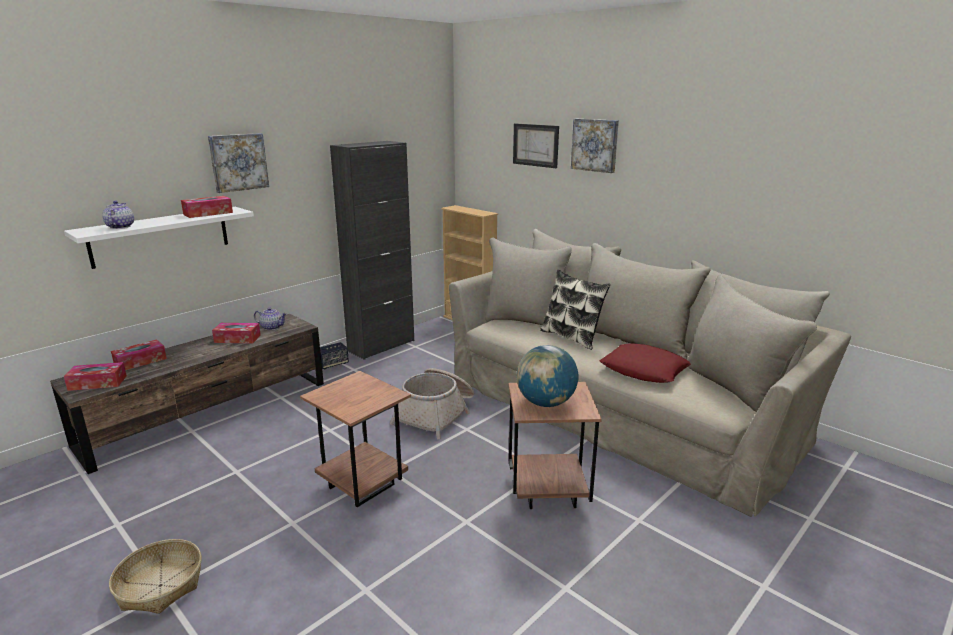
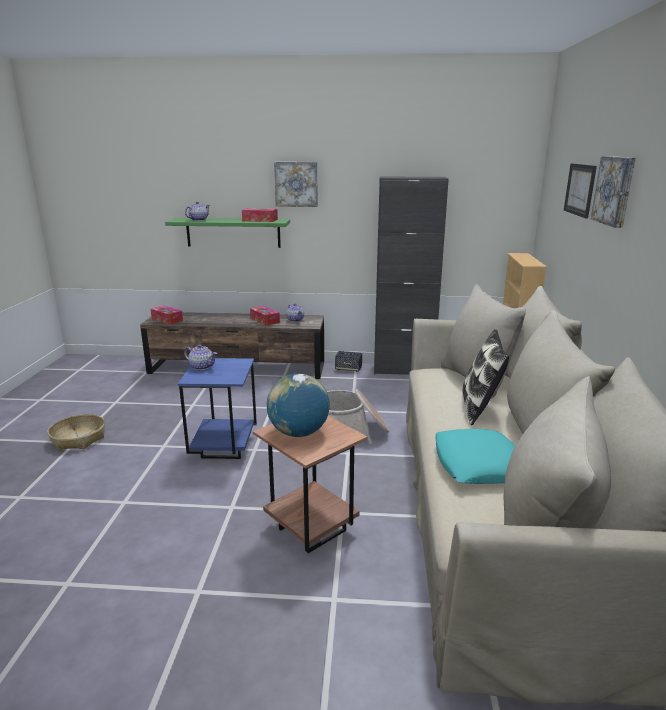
camera: 50 degrees right, 0 degrees up
(140, 361) = (202, 316): tissue box -> none
(160, 236) = (233, 232): white shelf -> green shelf
(332, 399) = (201, 367): none -> teapot
(361, 487) = (223, 449): brown side table -> blue side table
(644, 370) = (478, 465): red pillow -> turquoise pillow

